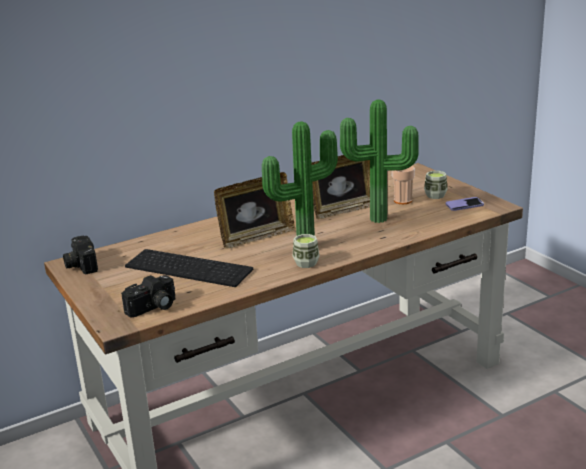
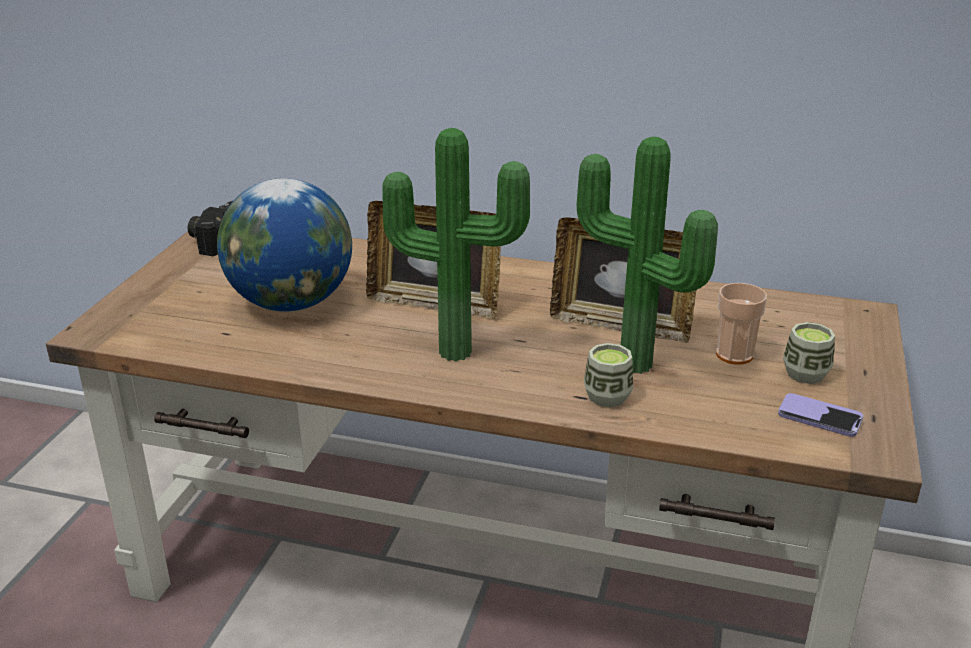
camera: 45 degrees right, 5 degrees up
(153, 308) = (157, 332): camera -> none
(191, 267) = (292, 303): keyboard -> globe
(306, 263) = (408, 375): cup -> cup (607, 396)

